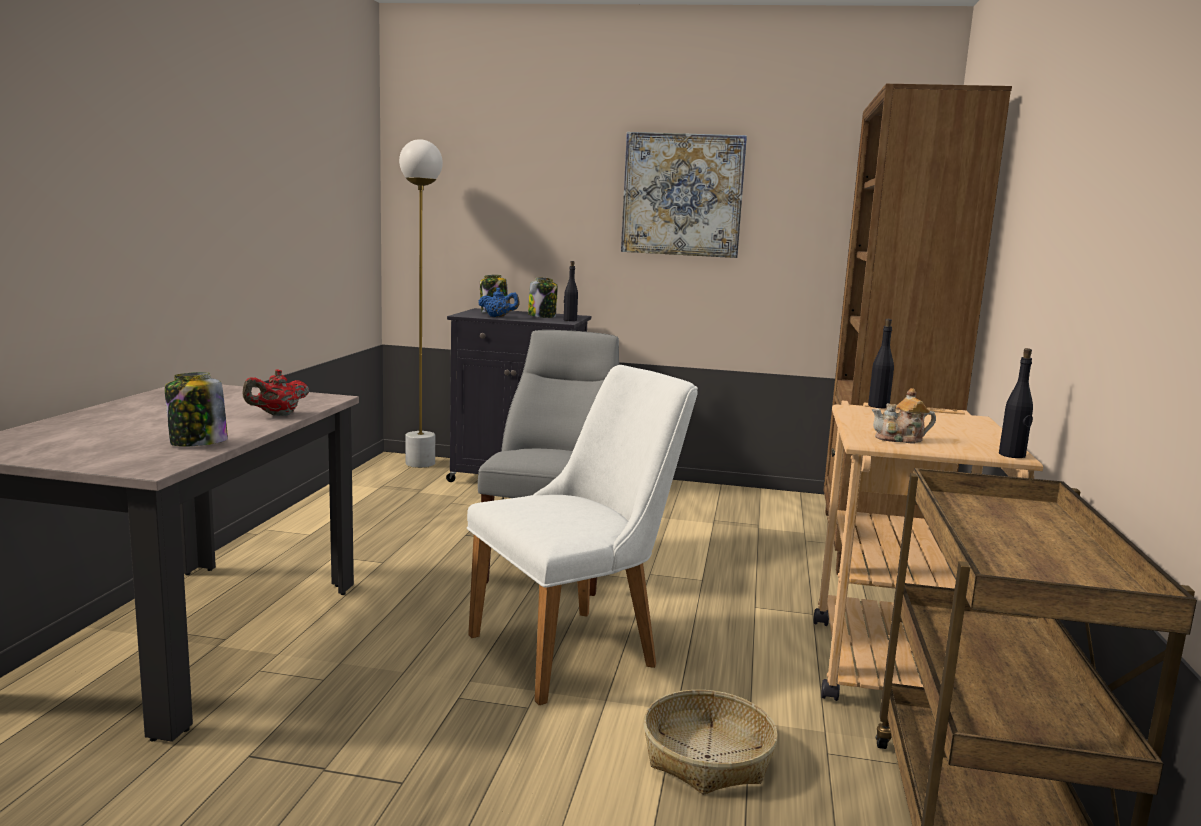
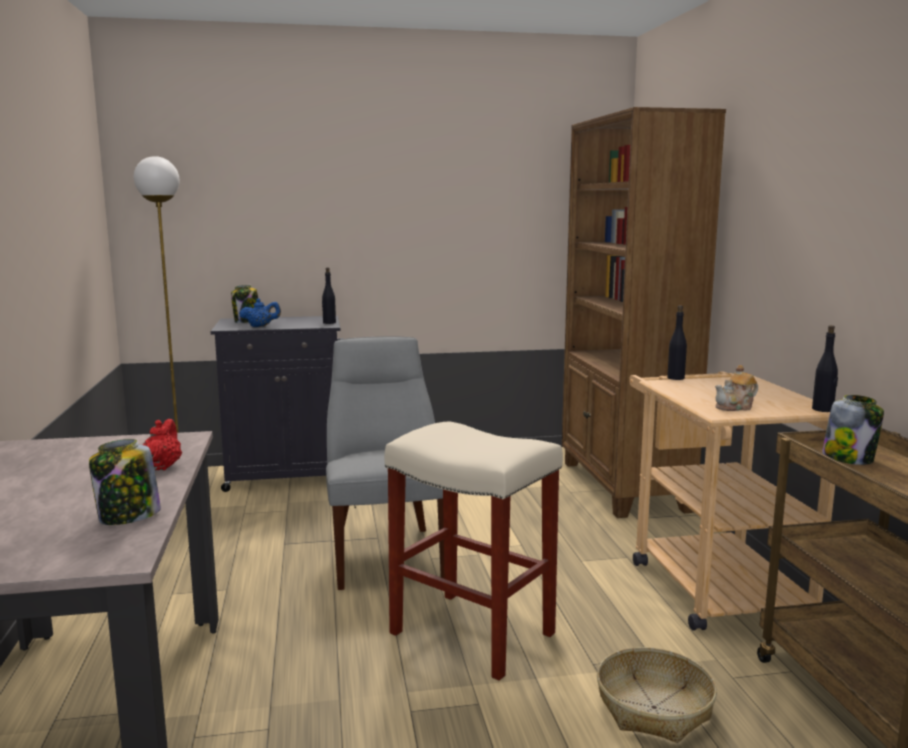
camera: 20 degrees left, 0 degrees up
(277, 415) = (163, 467): red teapot -> red teapot turned 150 degrees clockwise
(542, 316) = (298, 321): jar -> jar (849, 458)
(579, 648) = (474, 633): white chair -> beige stool
(682, 195) = (413, 200): picture -> none

